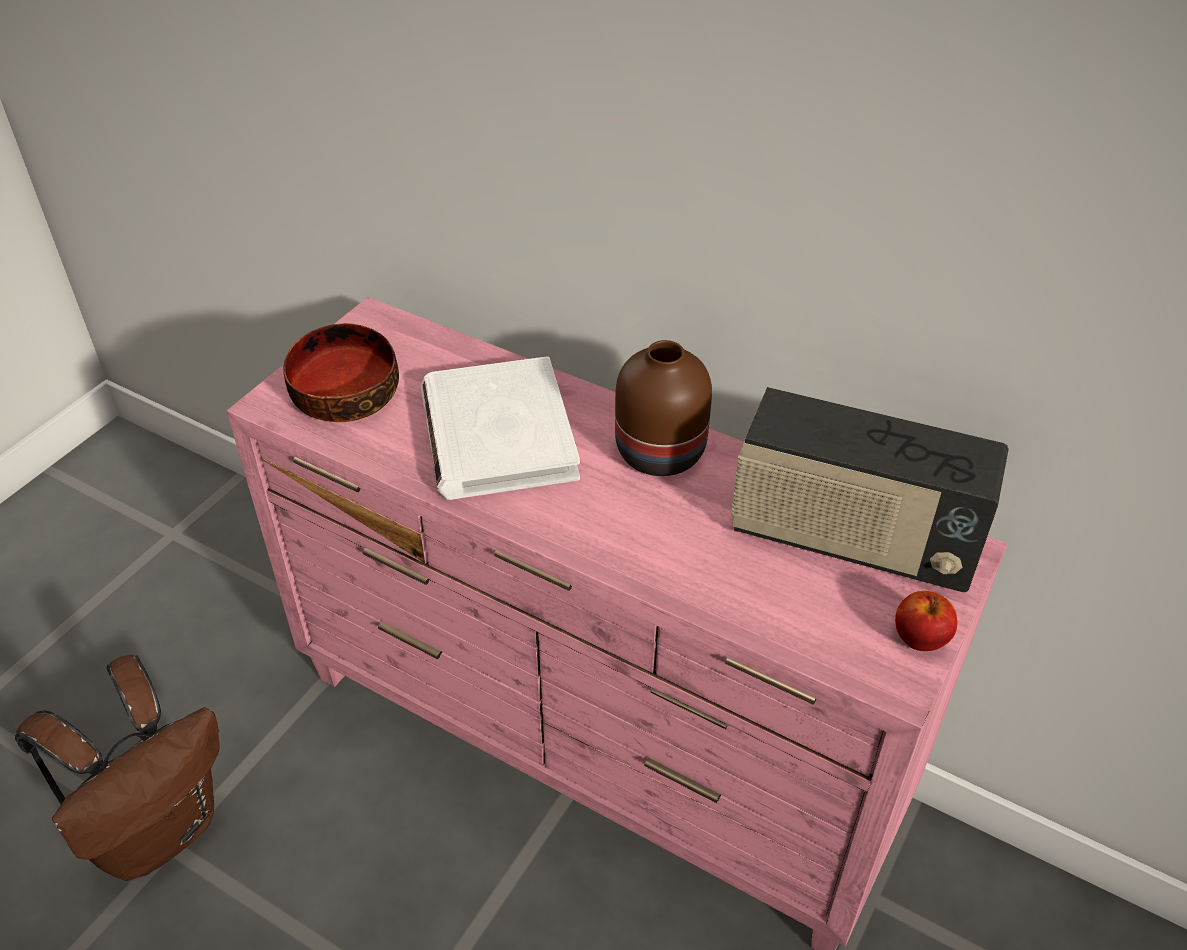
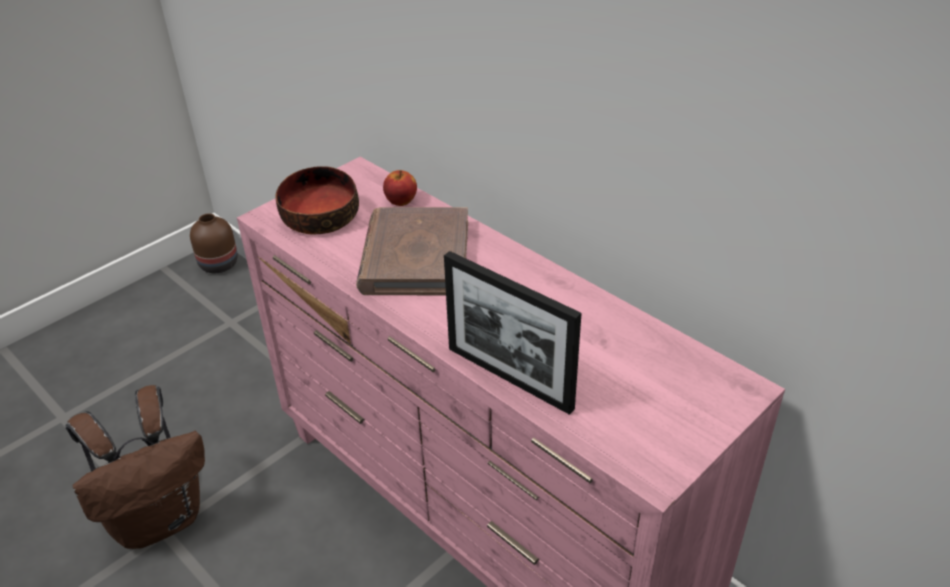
camera: 15 degrees right, 5 degrees down
(497, 435) = (415, 257): white book -> brown book
(661, 454) = (530, 286): brown vase -> brown vase (219, 265)
(679, 585) = (509, 378): none -> picture frame
(851, 540) = (656, 367): radio -> none
(920, 638) = (685, 446): apple -> apple (401, 201)

